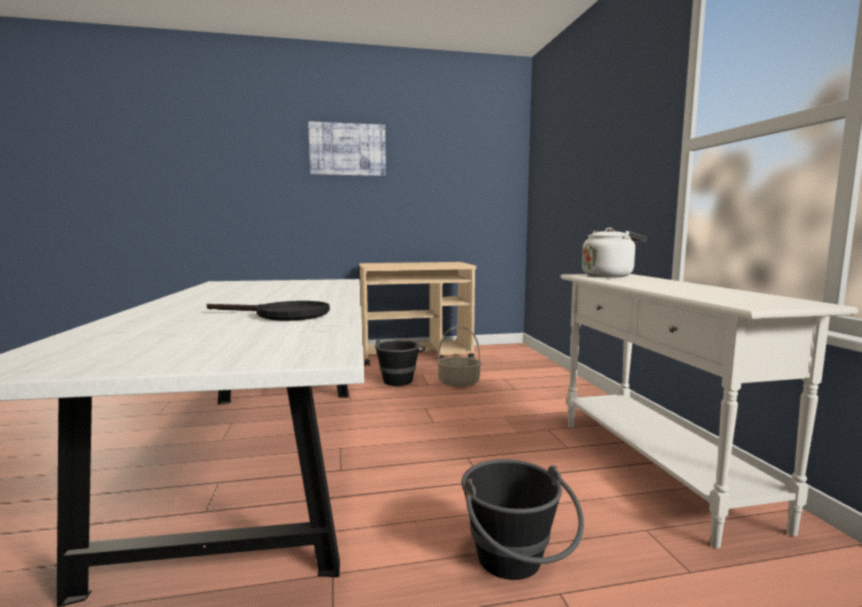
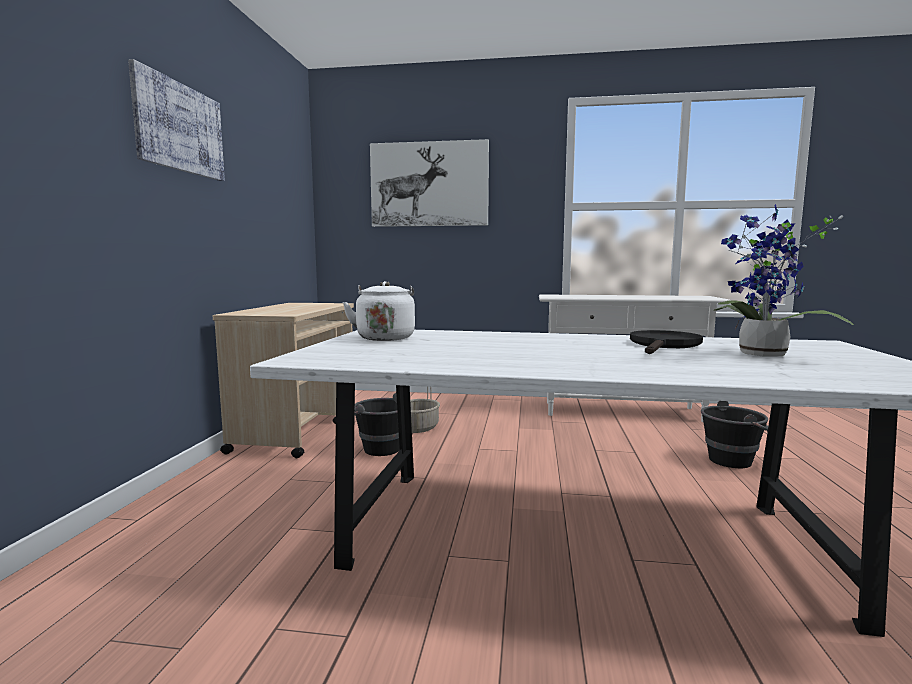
camera: 70 degrees left, 0 degrees up
(217, 332) = (761, 355): none -> potted plant
(581, 144) = (429, 184): none -> picture
(609, 276) = (563, 296): white kettle -> white kettle (385, 337)

